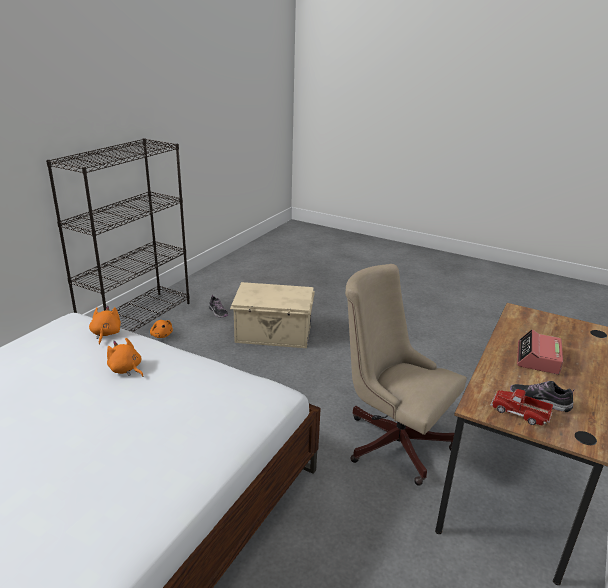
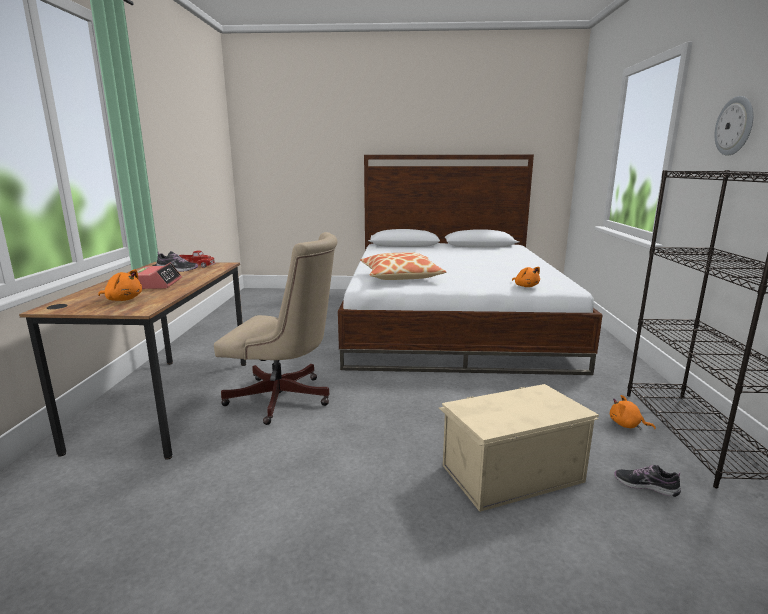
camera: 155 degrees right, 10 degrees down
(31, 124) = (735, 126): none -> wall clock
(126, 369) = (470, 279): orange plush toy -> orange plush toy (123, 299)
(202, 403) = (401, 276): none -> pillow

